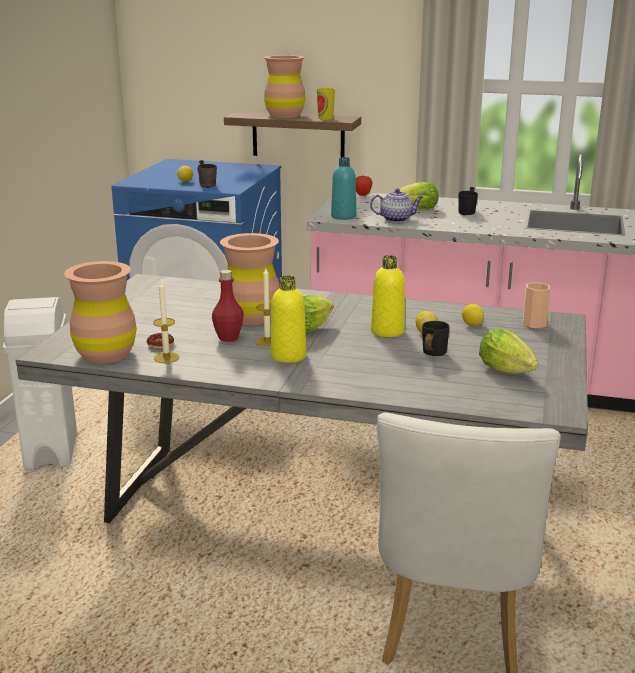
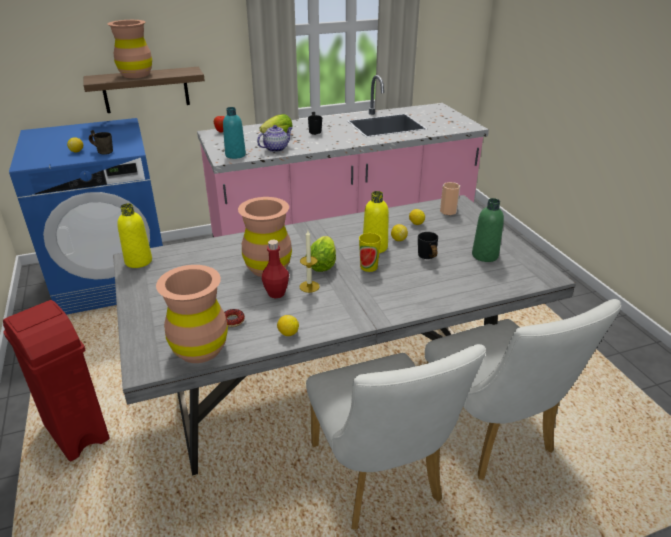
camera: 35 degrees left, 10 degrees up
(52, 450) = (76, 431): white trash can -> red trash can
(166, 358) = (255, 332): candle -> none
(192, 367) = (288, 333): none -> lemon
(271, 608) = (379, 479): none -> white chair
(288, 356) = (341, 294): yellow bottle -> yellow bottle (138, 261)
(325, 118) = (175, 72): cup -> cup (369, 267)
(508, 372) = (485, 255): lettuce -> green bottle

